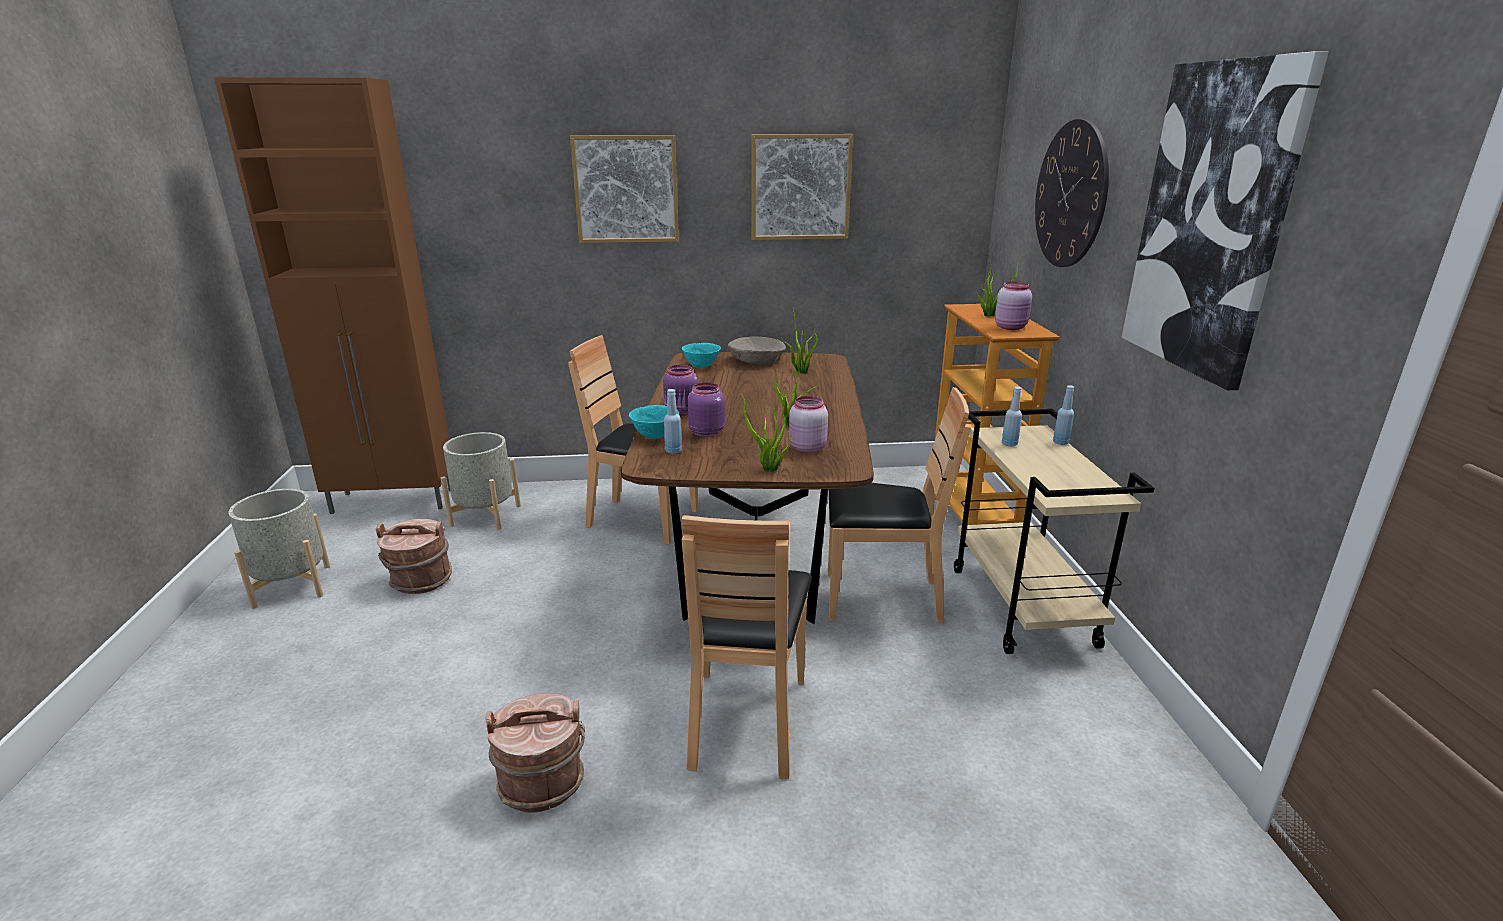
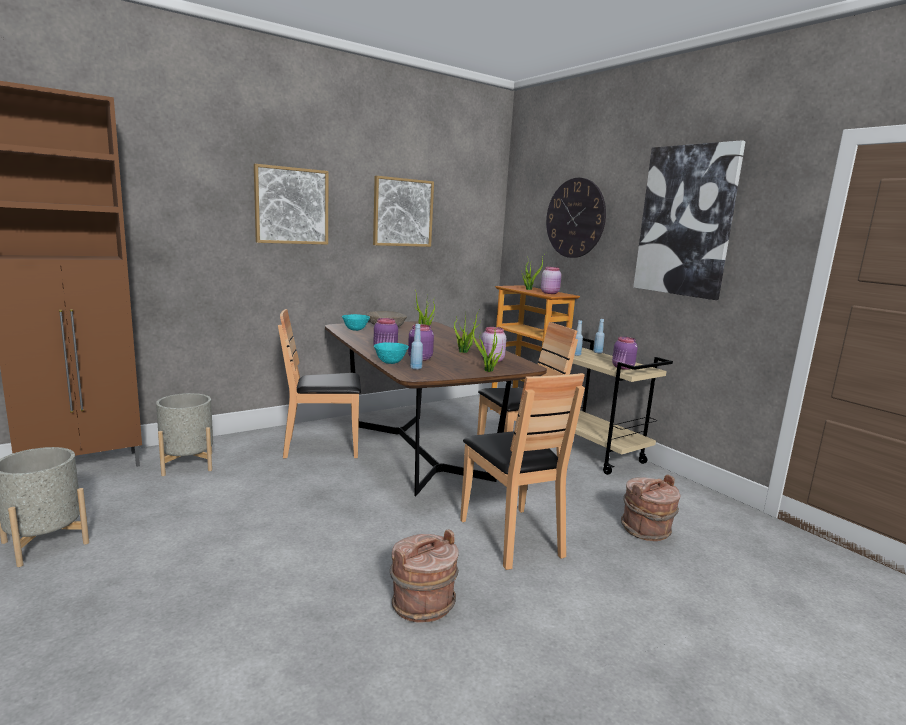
camera: 30 degrees left, 10 degrees down
(420, 581) = (178, 514): brown bucket -> brown bucket (646, 530)
(1057, 484) = (622, 368): none -> purple jar

